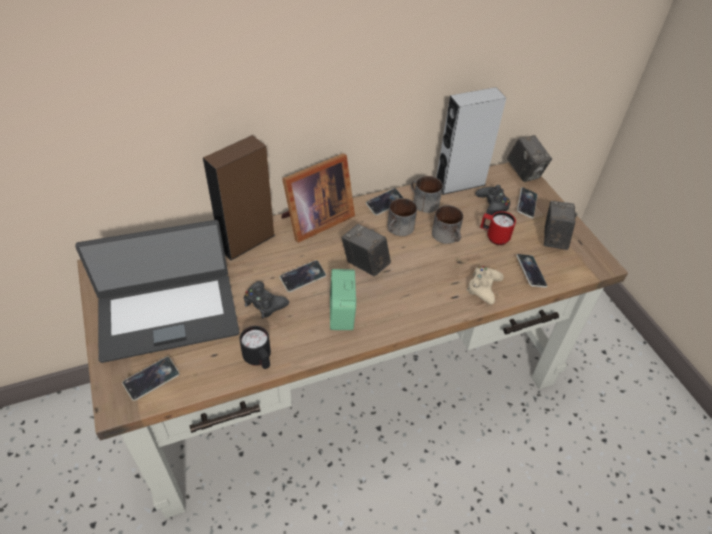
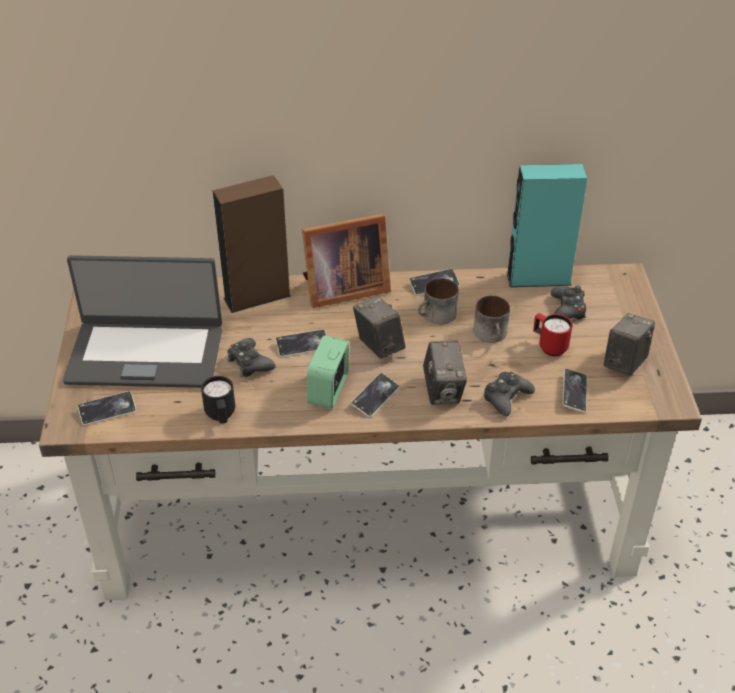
camera: 20 degrees right, 5 degrees down
(422, 202) = (480, 291): mug -> none
(459, 184) = (538, 278): grey speaker -> turquoise speaker
(483, 288) = (506, 397): beige game controller -> black game controller
(524, 172) = (630, 279): camera -> camera (443, 391)
(526, 204) = (612, 317): phone -> phone (375, 397)

